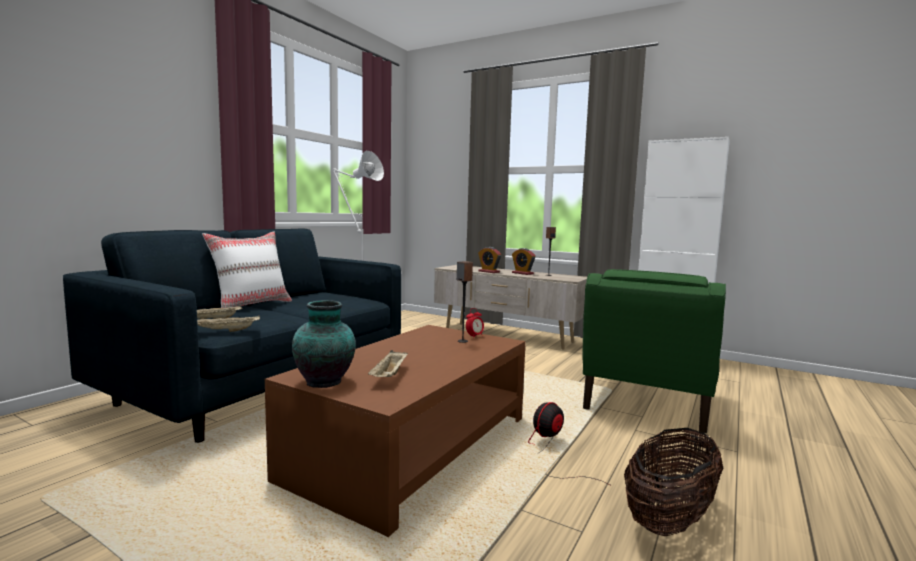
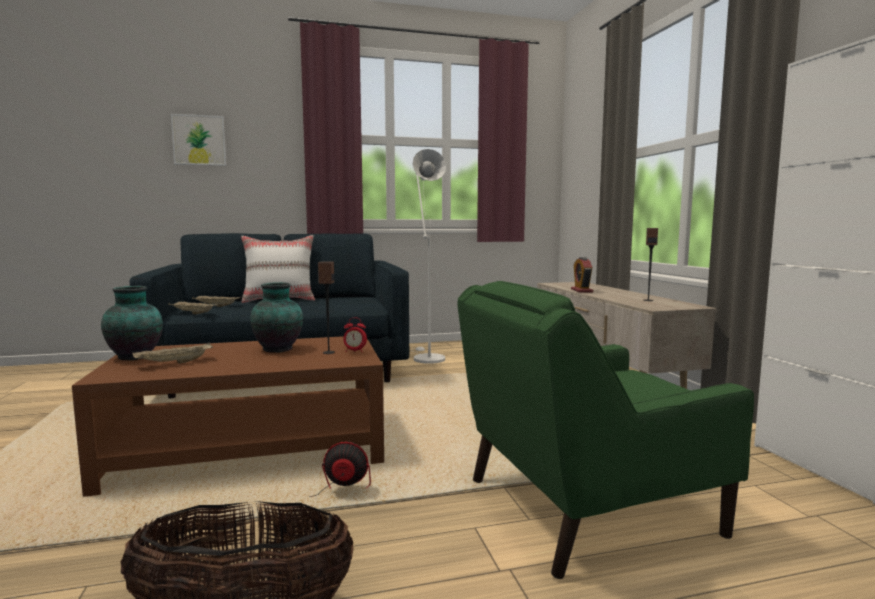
camera: 45 degrees right, 0 degrees up
(77, 101) = (199, 140): none -> picture
(419, 347) = (279, 349): none -> vase
(522, 273) = (620, 295): alarm clock -> none

